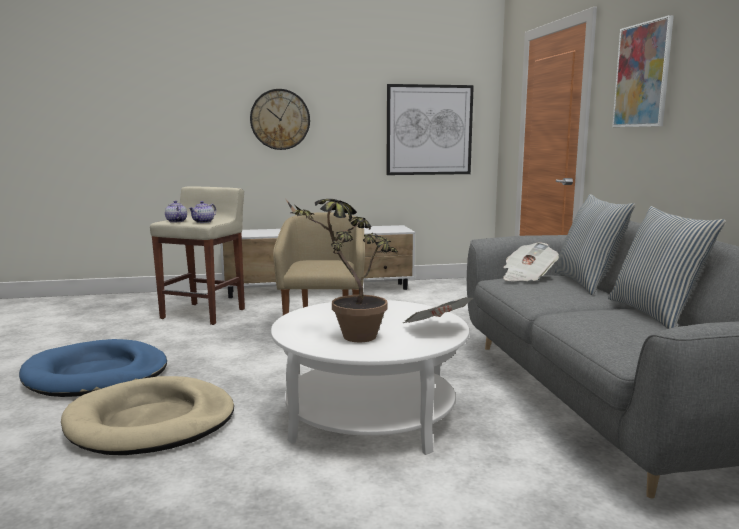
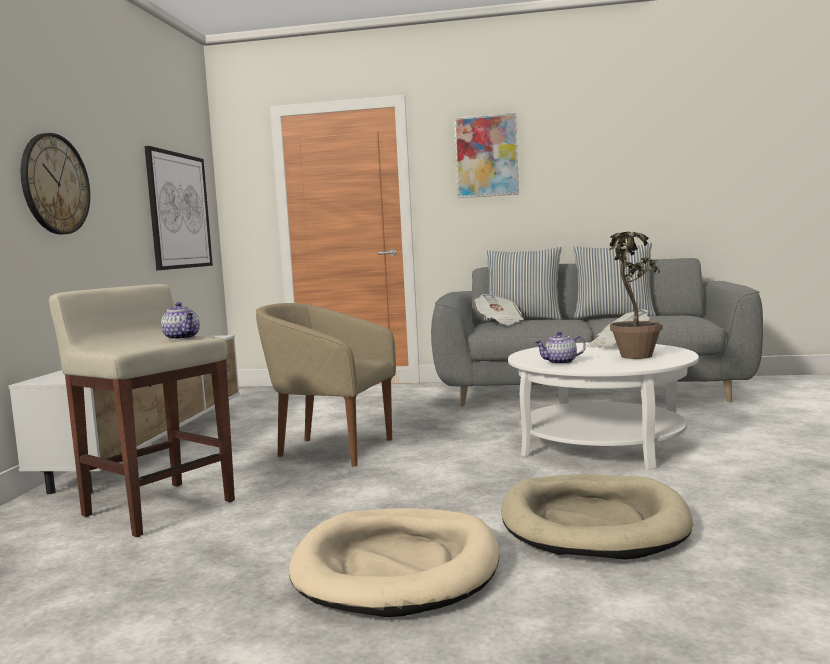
camera: 70 degrees left, 5 degrees down
(96, 375) = (397, 567): blue dog bed -> beige dog bed
(175, 221) = (143, 345): teapot -> teapot (560, 362)

